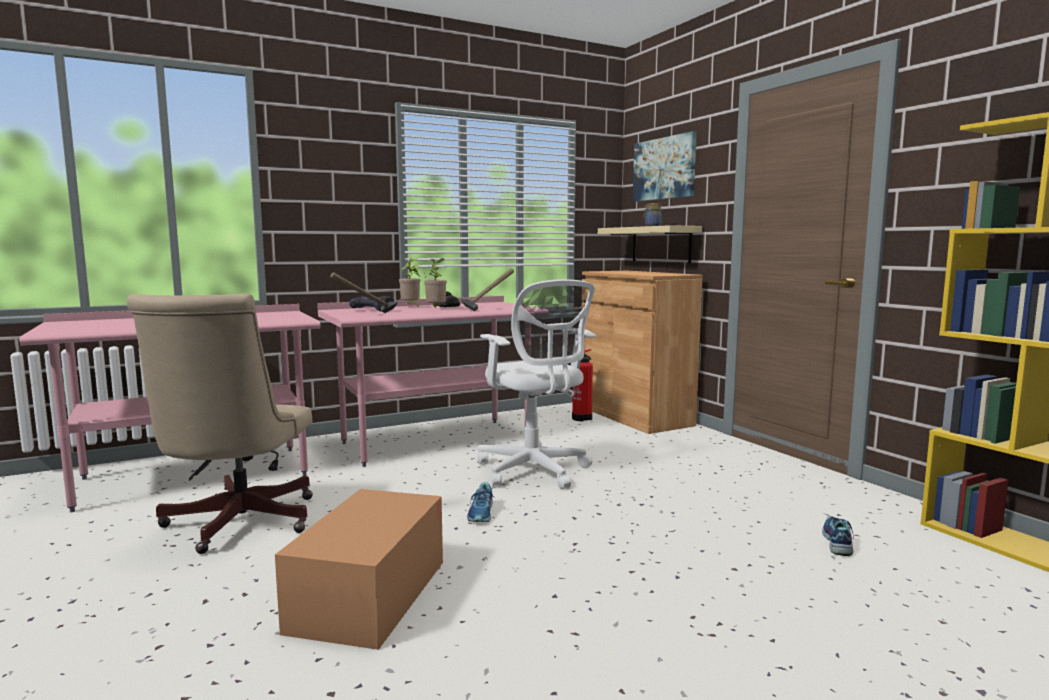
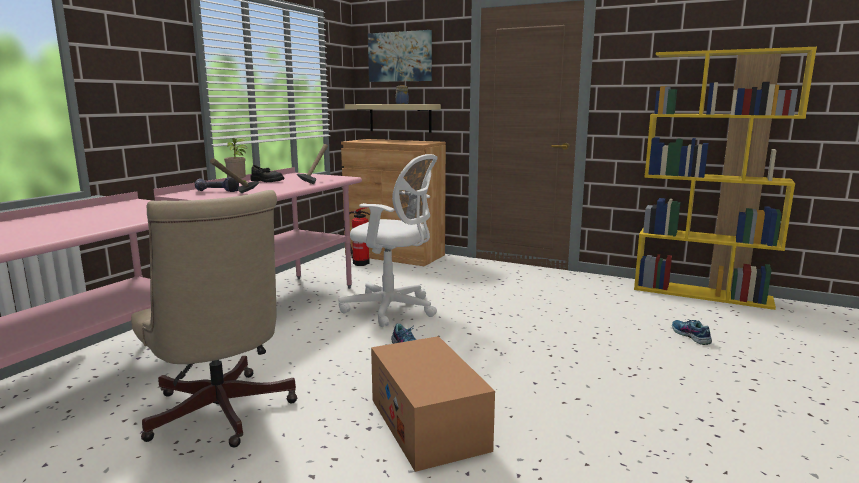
camera: 35 degrees left, 5 degrees up
(436, 309) = (273, 185): potted plant -> none
(836, 542) = (615, 309): shoe -> shoe (690, 336)

